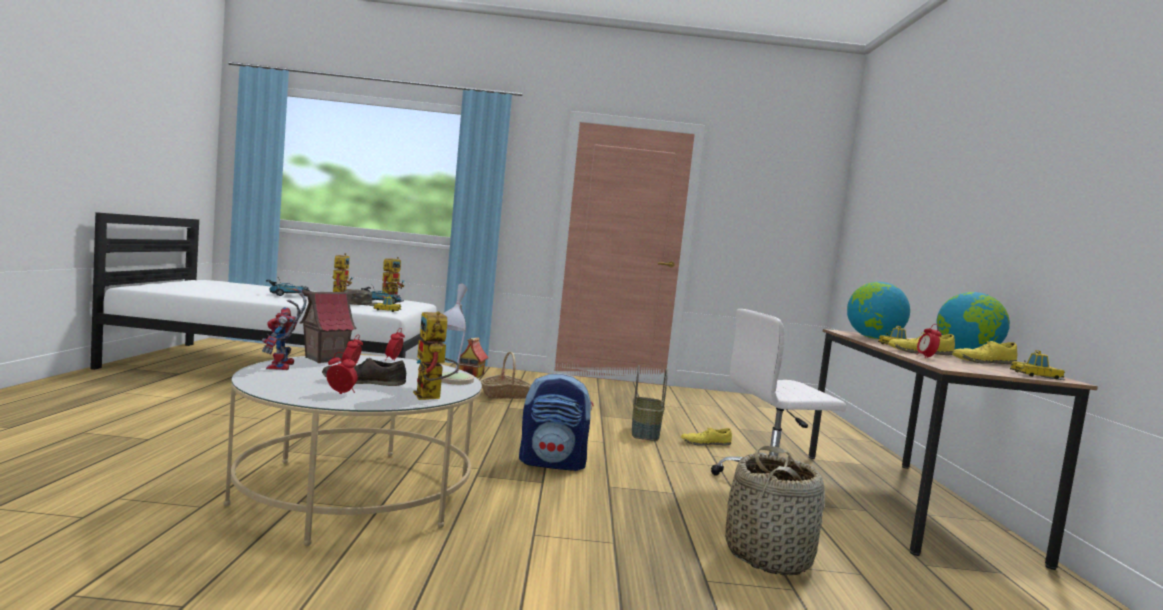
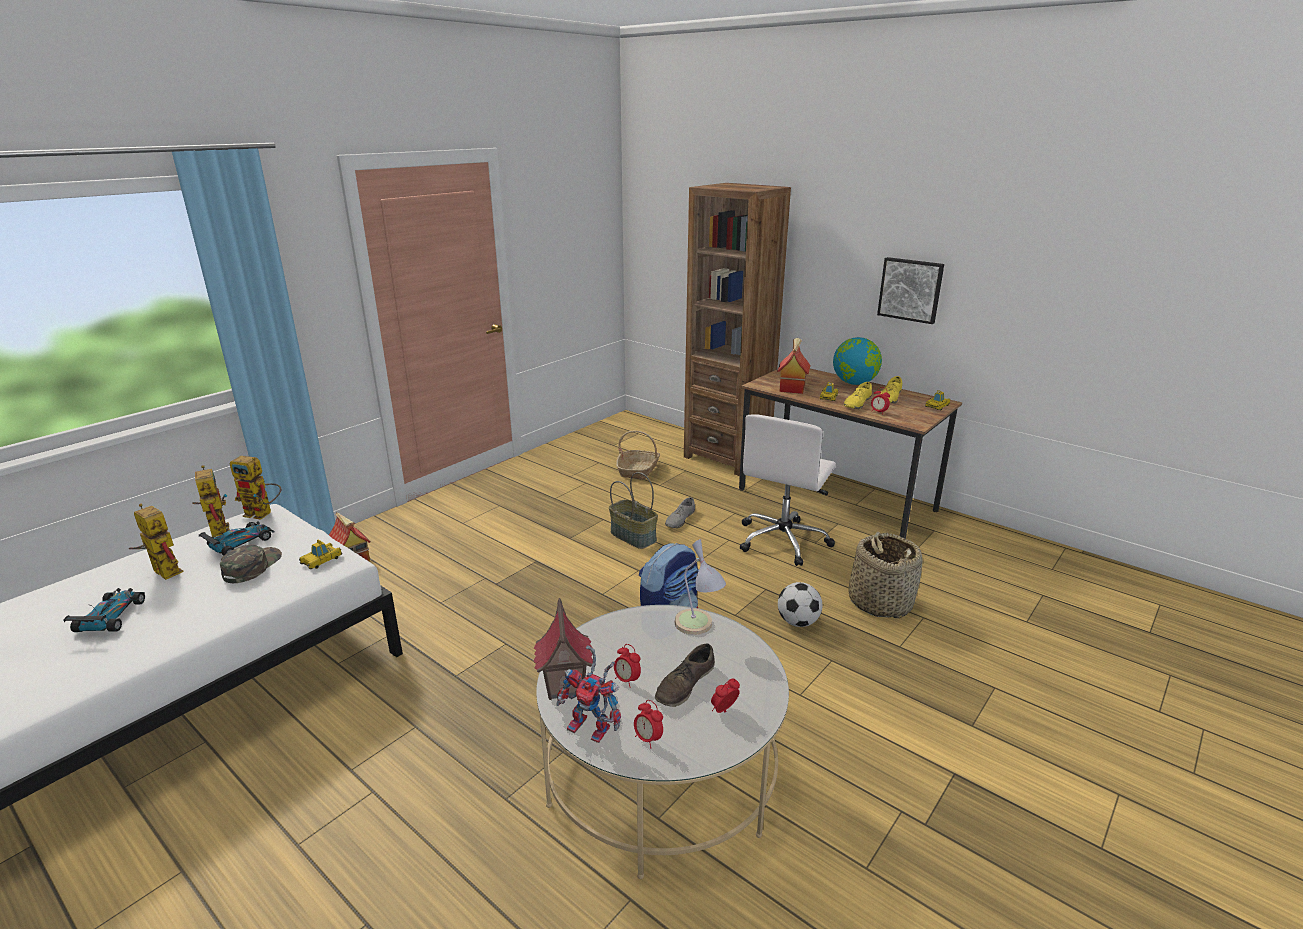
camera: 50 degrees left, 20 degrees up
(393, 360) = (588, 636): alarm clock -> alarm clock (648, 739)
(432, 397) = (755, 658): toy robot -> toy robot (264, 513)
(505, 395) = (453, 568): basket -> basket (638, 470)
(648, 515) = (798, 622): none -> football
(705, 443) = (680, 519): yellow shoe -> grey shoe
(848, 444) = (727, 457): none -> brown bookcase
(873, 338) = (791, 388): globe -> toy house
(1053, 230) = (911, 289): none -> picture

